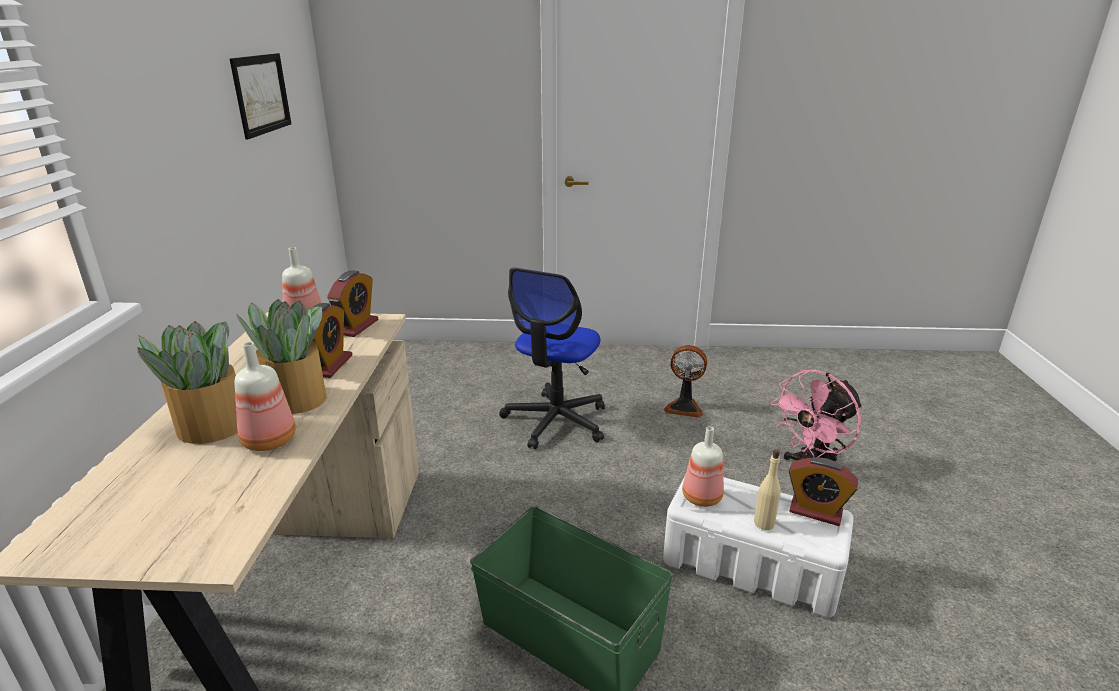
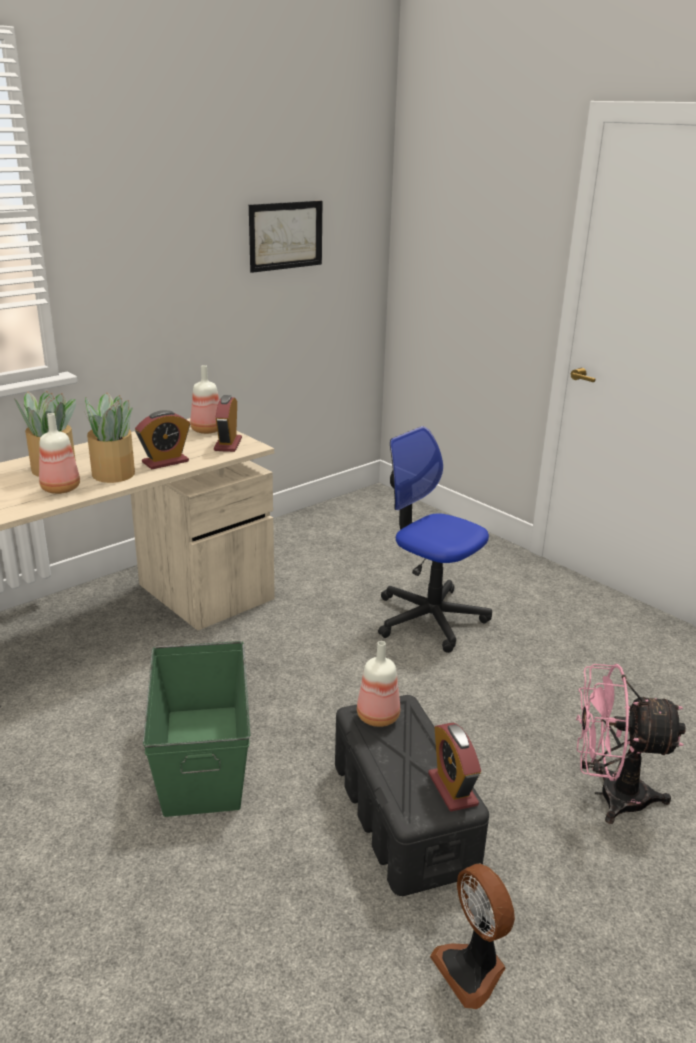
camera: 45 degrees right, 0 degrees up
(356, 327) = (228, 444): alarm clock -> alarm clock turned 120 degrees clockwise
(555, 421) = (429, 618): office chair -> office chair turned 60 degrees clockwise
(684, 407) = (572, 671): fan -> fan (472, 969)
(752, 565) = (403, 817): white storage box -> black storage box
(764, 523) = (391, 765): beige bottle -> none

